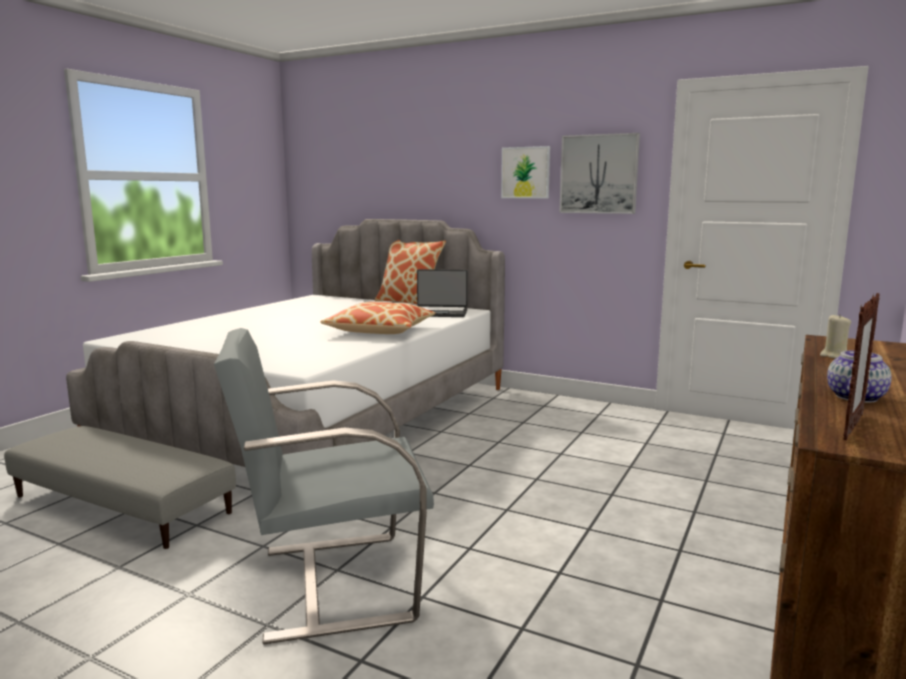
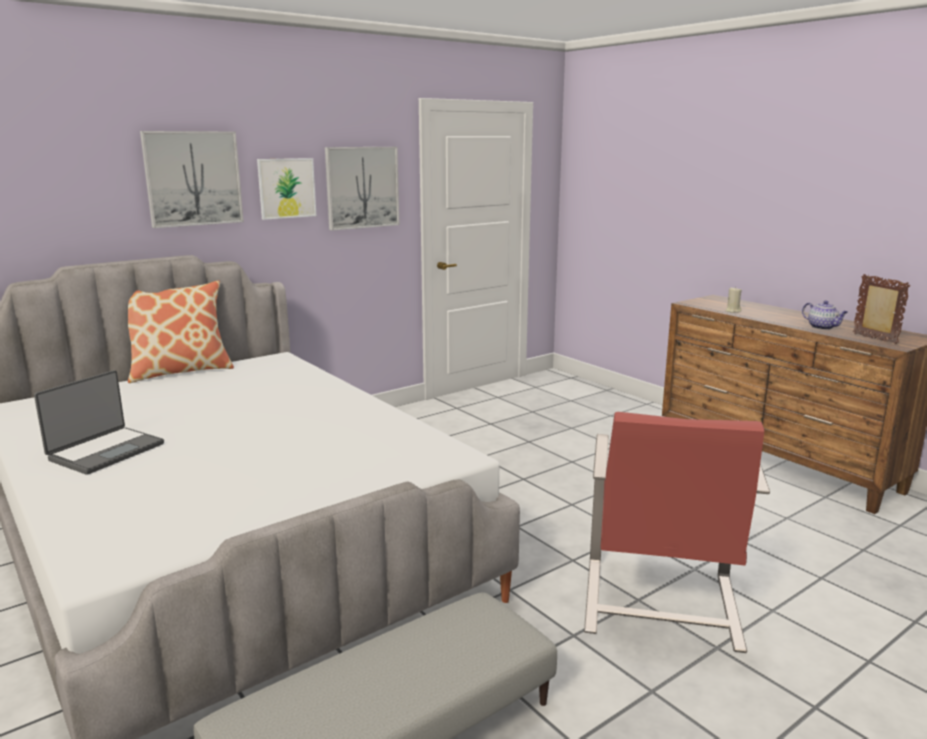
camera: 65 degrees left, 5 degrees up
(333, 583) = (660, 605): grey armchair -> red armchair
(380, 330) = (321, 404): pillow -> none
(440, 313) = (269, 369): laptop -> laptop (105, 451)
(455, 163) = (193, 178): none -> picture

